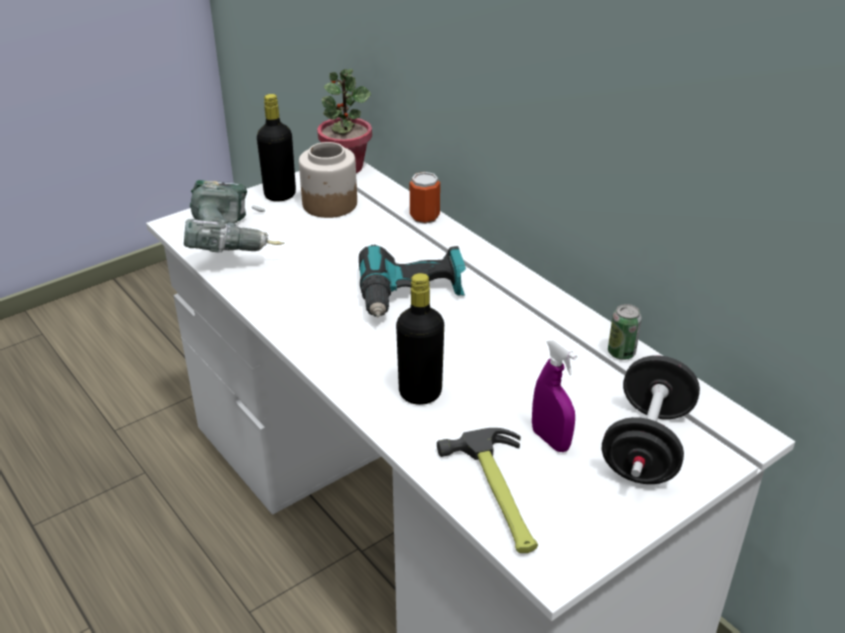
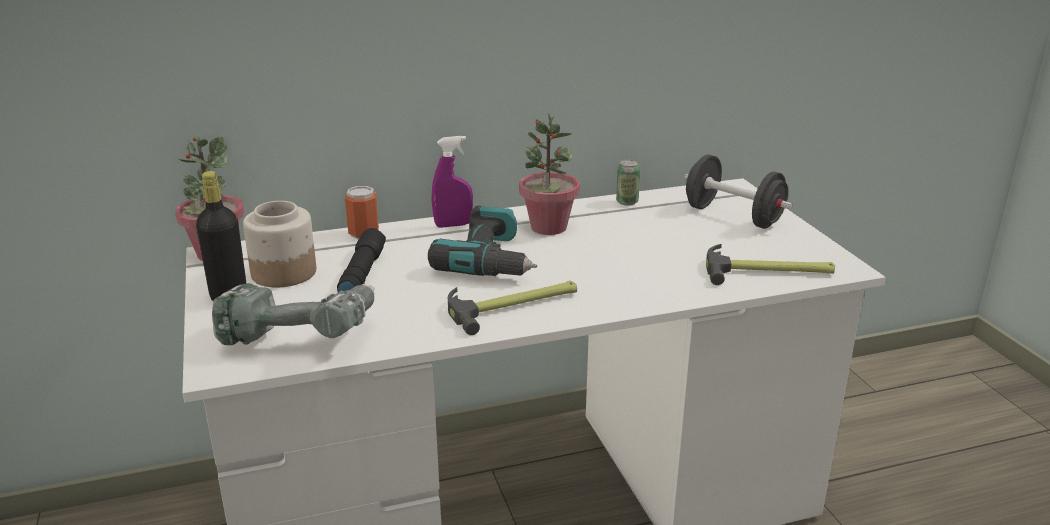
camera: 70 degrees left, 10 degrees down
(328, 329) = (515, 305): none -> hammer
(347, 238) = (361, 274): none -> black flashlight
(420, 393) = (636, 280): black bottle -> none
(509, 312) = (548, 227): none -> potted plant
(550, 440) = (715, 243): purple spray bottle -> purple spray bottle (453, 225)

